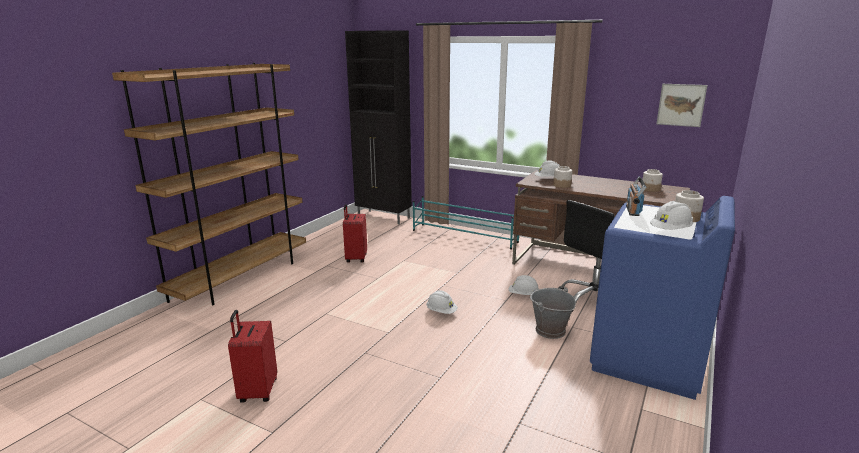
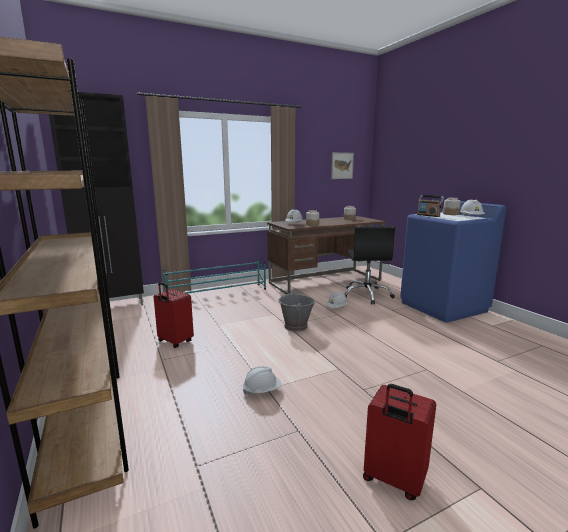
camera: 55 degrees left, 5 degrees down
(441, 312) = (329, 338): white hard hat -> white hard hat (262, 391)
(550, 331) = (391, 316): grey bucket -> grey bucket (295, 326)

